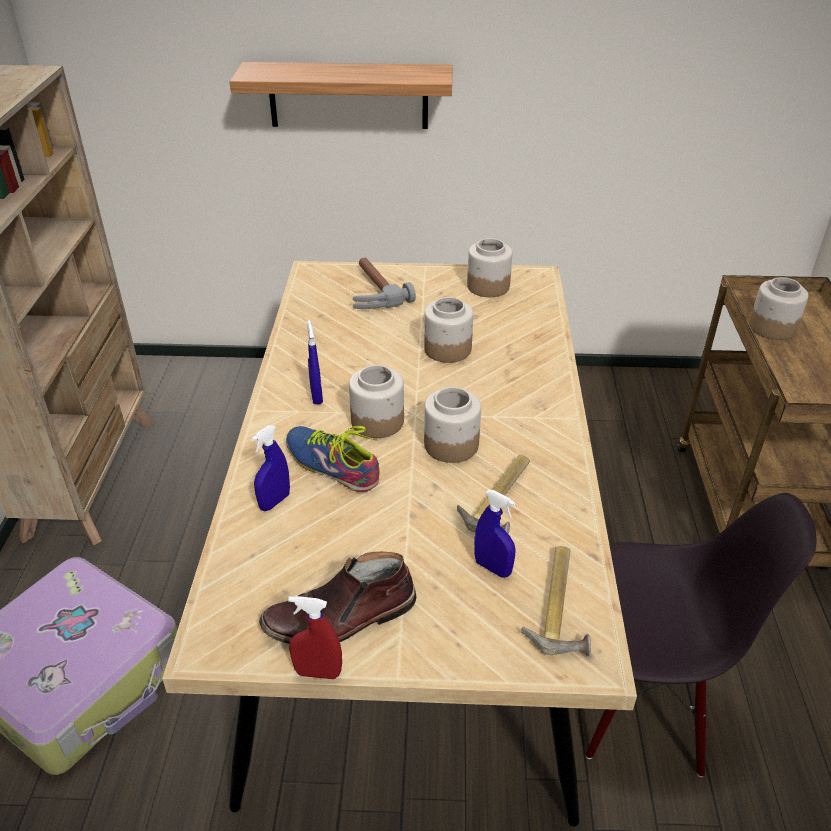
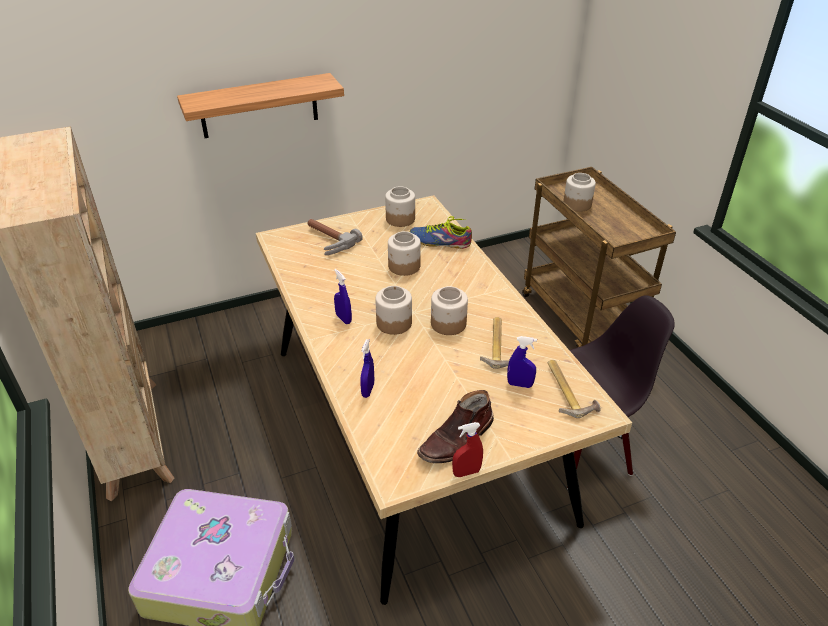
camera: 25 degrees left, 0 degrees up
(332, 465) = (386, 358): shoe -> shoe (440, 242)

